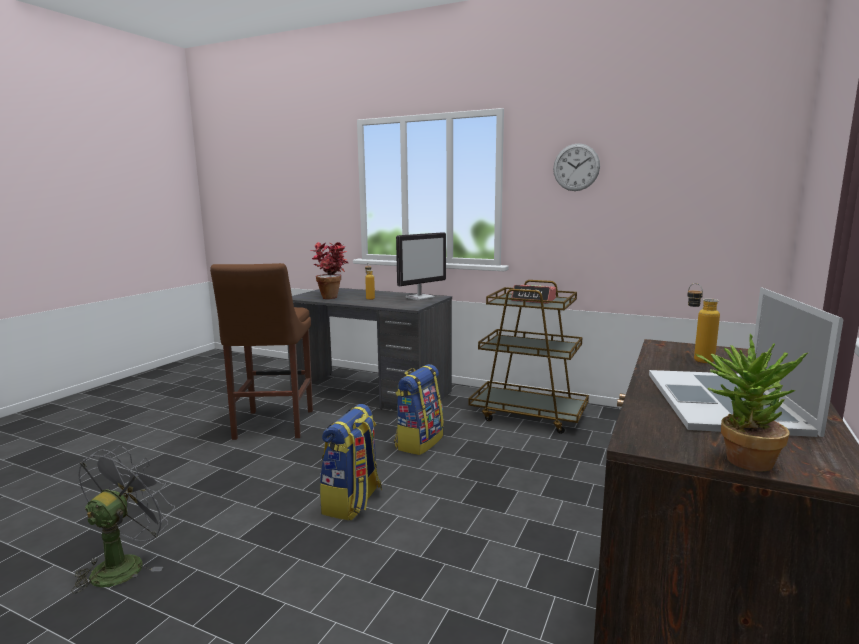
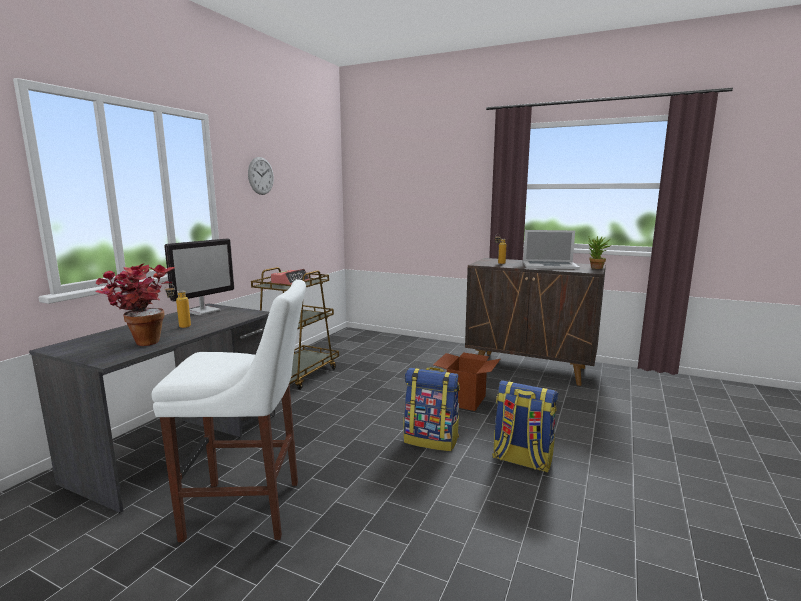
camera: 90 degrees left, 0 degrees up
(125, 564) = (547, 543): grey fan -> none
(272, 426) = (250, 509): brown stool -> white stool
(419, 442) = (332, 416): backpack -> backpack (521, 460)
(420, 297) = (203, 311): monitor -> monitor turned 75 degrees clockwise
(473, 537) = (466, 400): none -> cardboard box

